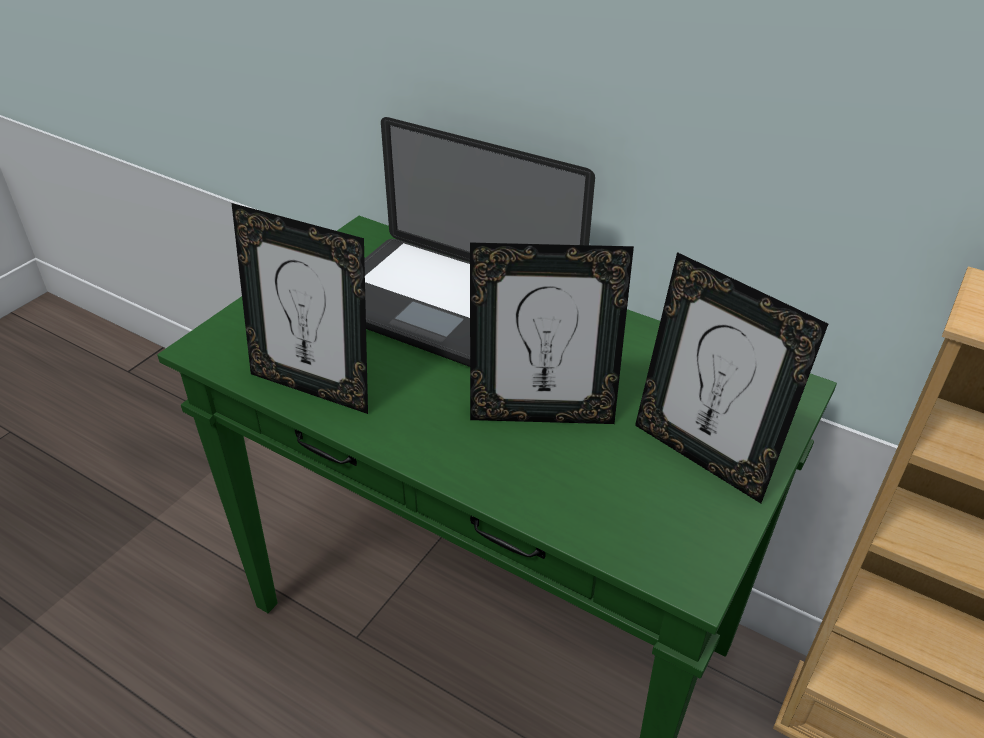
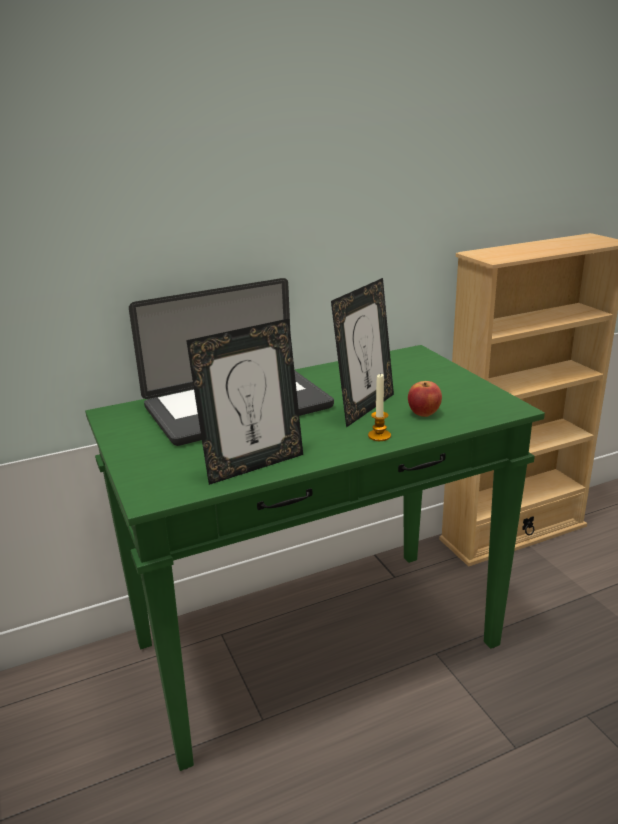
camera: 55 degrees left, 15 degrees down
(469, 460) = (379, 436): none -> candle
(577, 480) = (424, 413): none -> apple
(702, 456) = (438, 383): picture frame -> none

